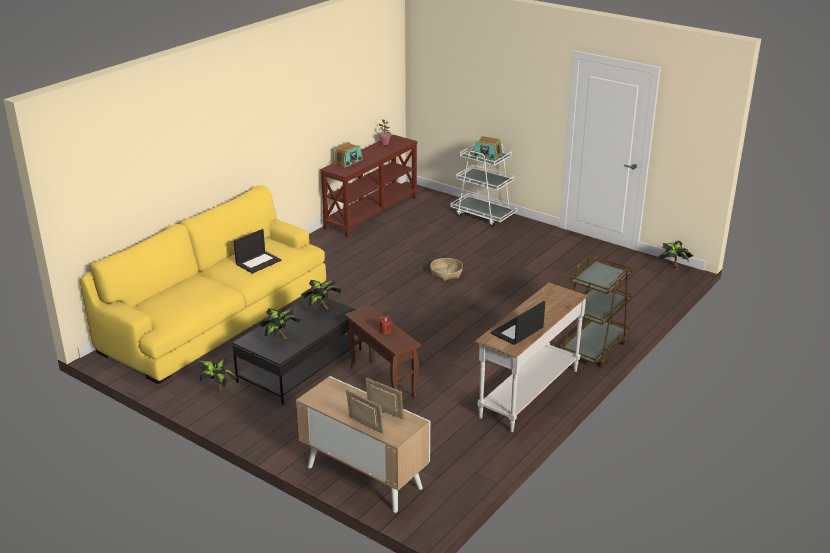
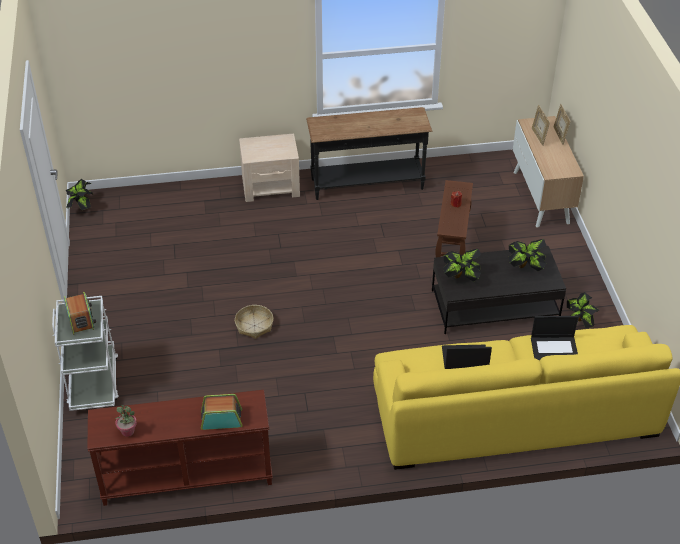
camera: 135 degrees left, 15 degrees up
(517, 331) = (397, 120): laptop -> laptop (554, 348)
(528, 393) = (367, 185): white console table -> black console table
(594, 347) = (271, 186): brown cart -> beige nightstand

